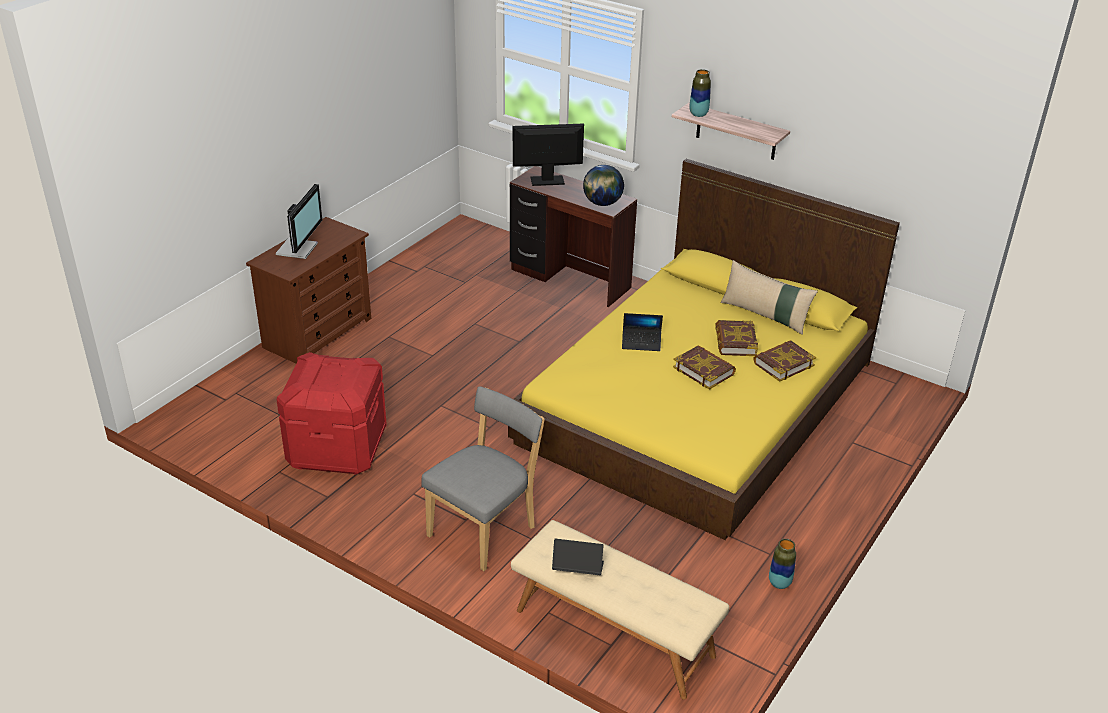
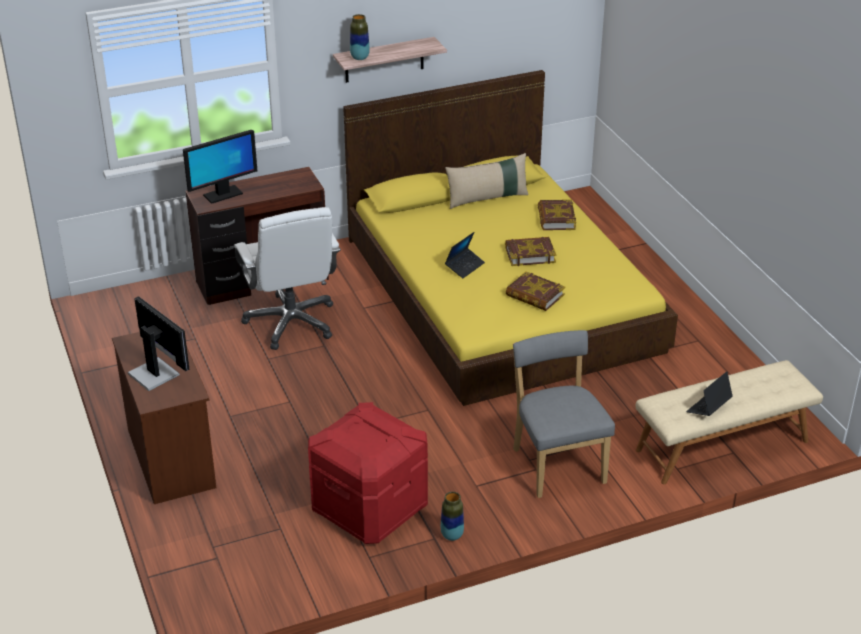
camera: 55 degrees left, 0 degrees up
(532, 314) = (291, 322): none -> white office chair
(547, 181) = (222, 195): monitor -> monitor turned 150 degrees counterclockwise
(602, 203) = (296, 184): globe -> none
(735, 342) = (507, 226): book -> book (534, 295)
(779, 583) = (729, 350): vase -> vase (452, 535)

